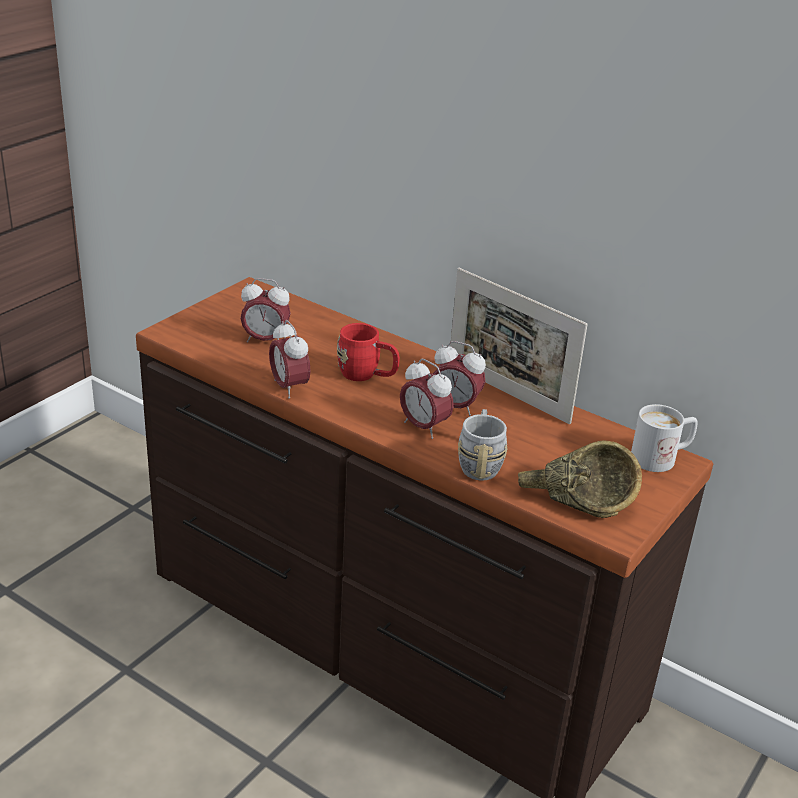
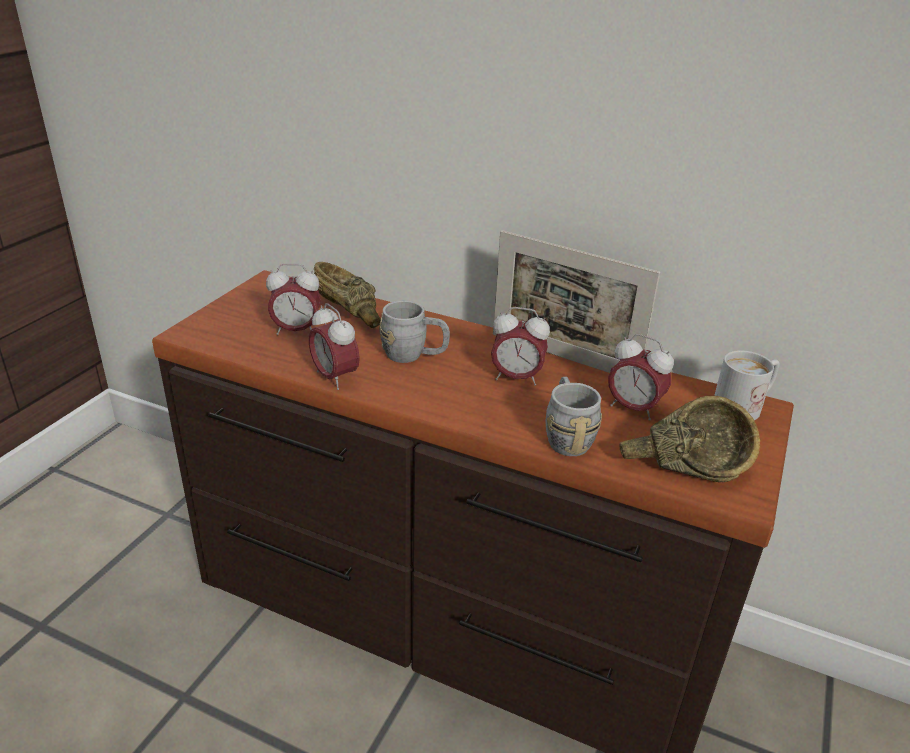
camera: 10 degrees left, 0 degrees up
(324, 329) = (355, 313): none -> brown bowl
(367, 375) = (414, 355): red mug -> grey mug
(424, 427) = (492, 404): alarm clock -> alarm clock (633, 409)

